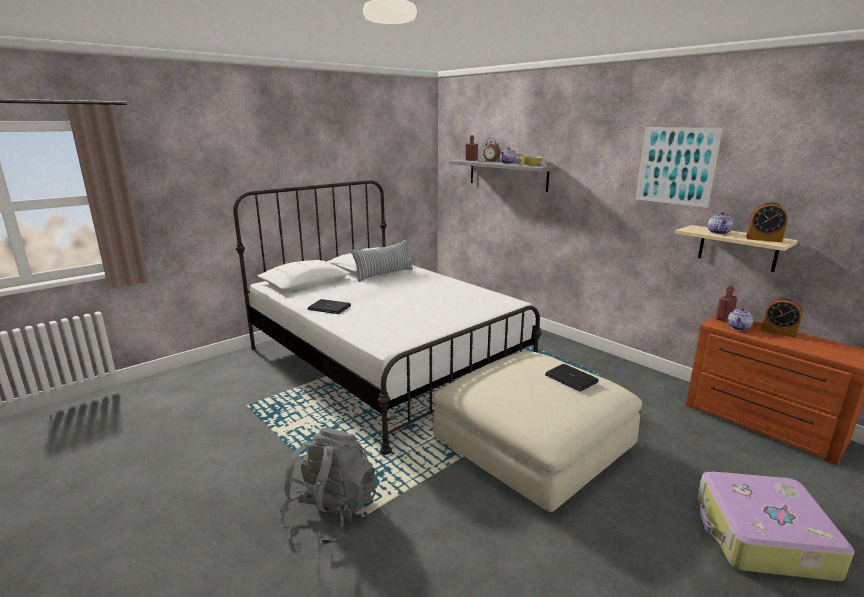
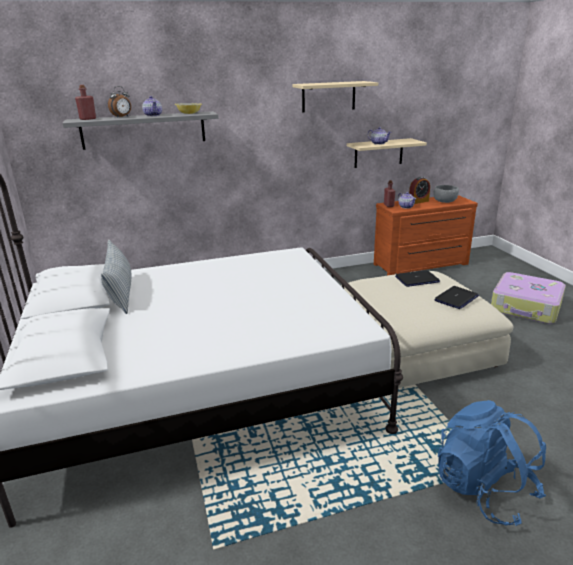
camera: 65 degrees left, 5 degrees up
(329, 308) = (208, 347): laptop -> laptop (456, 298)
(331, 514) = (484, 490): grey backpack -> blue backpack
(676, 166) = (328, 96): picture -> beige shelf
(763, 239) = (405, 141): alarm clock -> none
(816, 347) = (444, 202): none -> grey bowl

